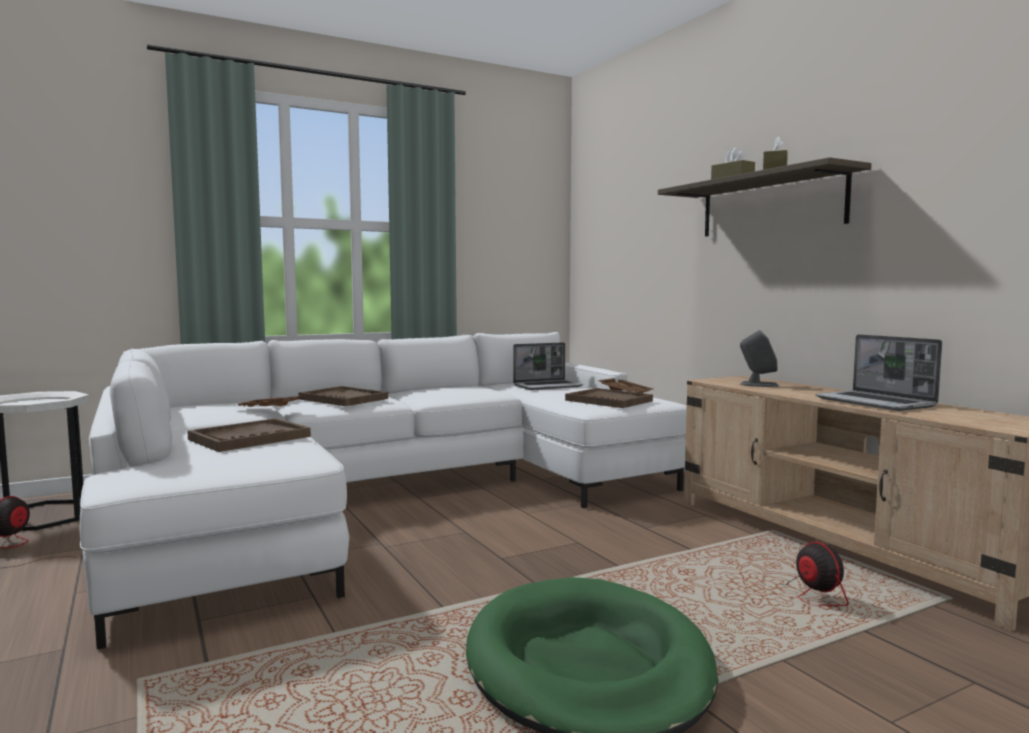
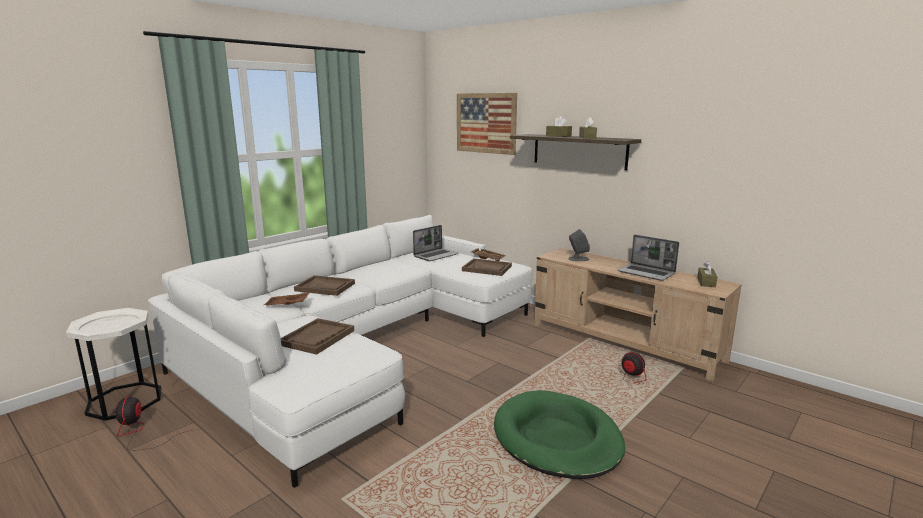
camera: 20 degrees left, 10 degrees up
(641, 188) = (486, 123): none -> picture
(999, 418) = (706, 282): none -> brown tissue box

